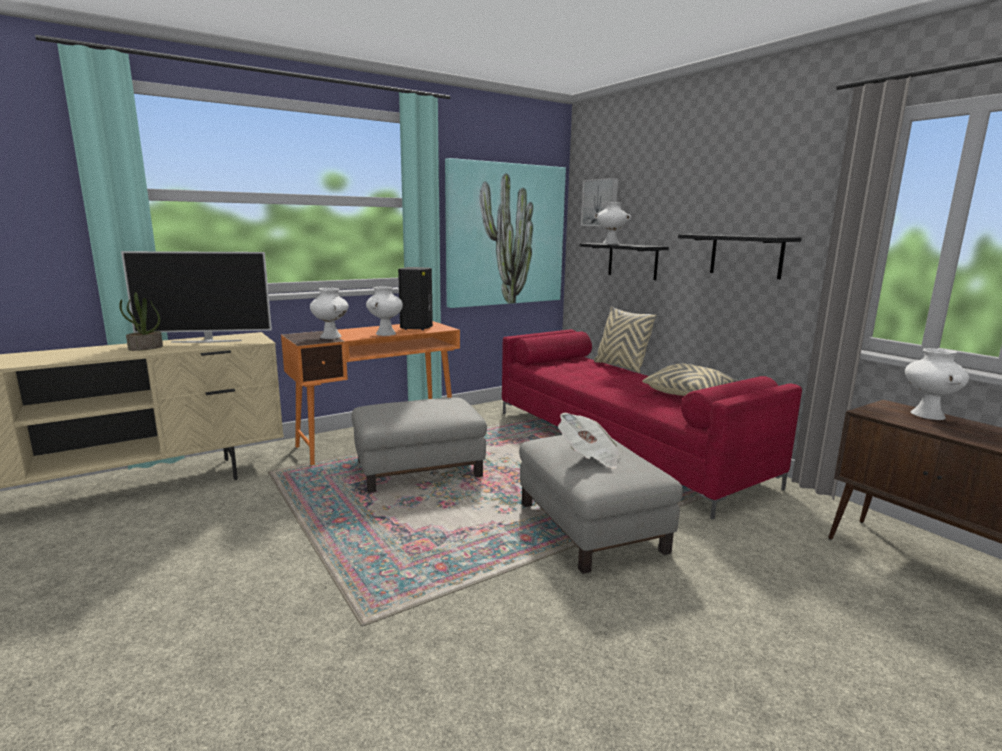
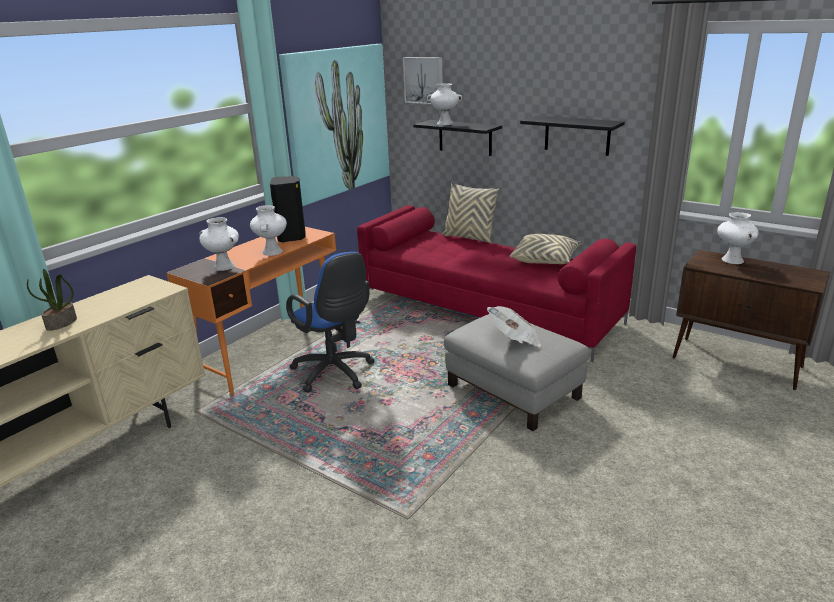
camera: 20 degrees left, 10 degrees up
(207, 341) = (113, 300): television -> none
(418, 469) = (335, 374): grey ottoman -> blue office chair

